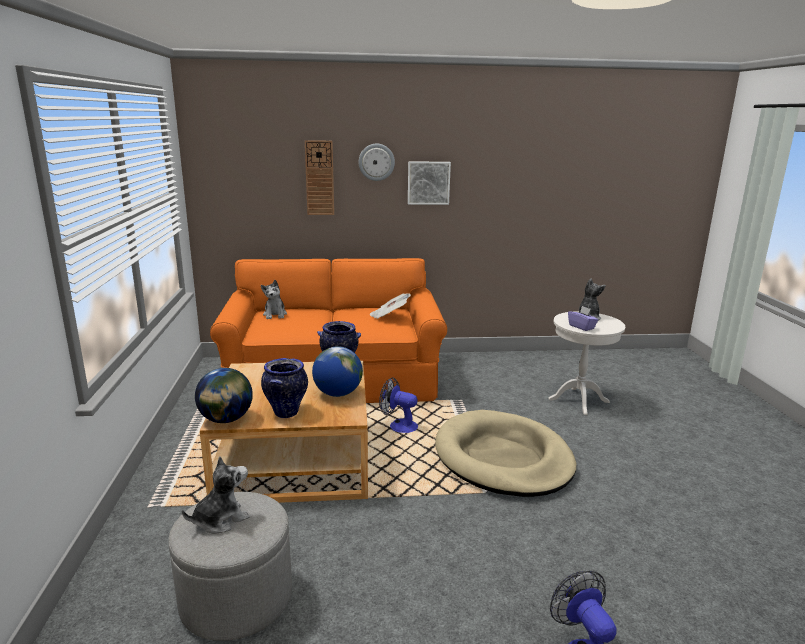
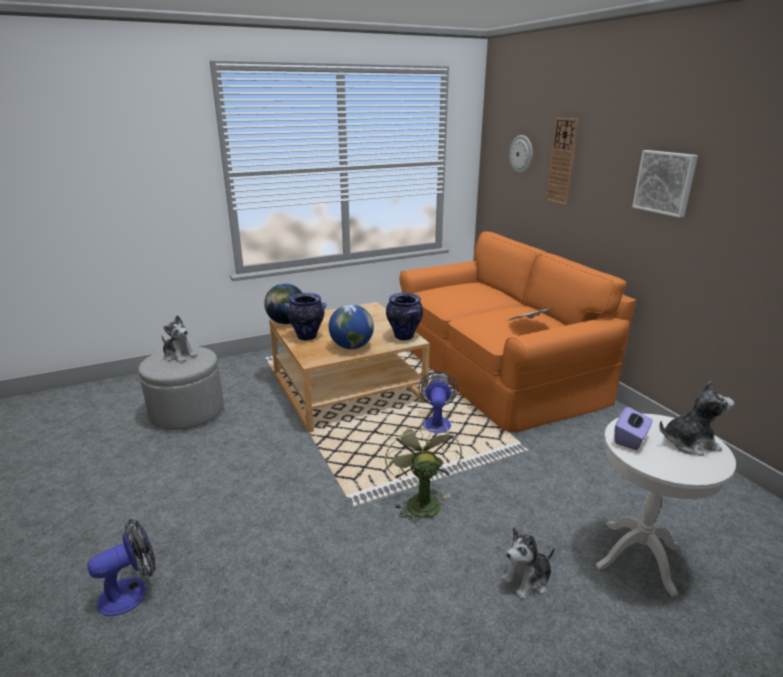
camera: 70 degrees right, 5 degrees up
(275, 315) = (469, 286): plush toy -> plush toy (527, 580)
(376, 162) = (614, 148): wall clock -> wall clock (521, 154)
(503, 458) = (420, 501): beige dog bed -> green fan

